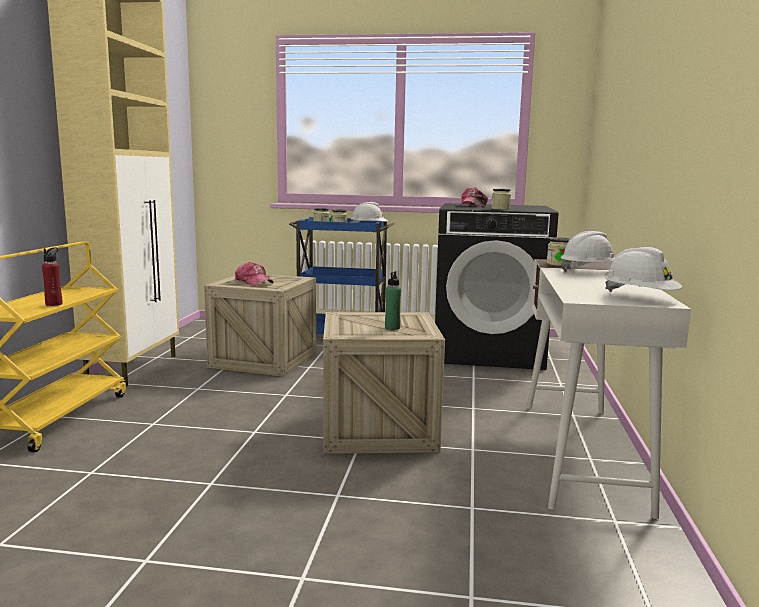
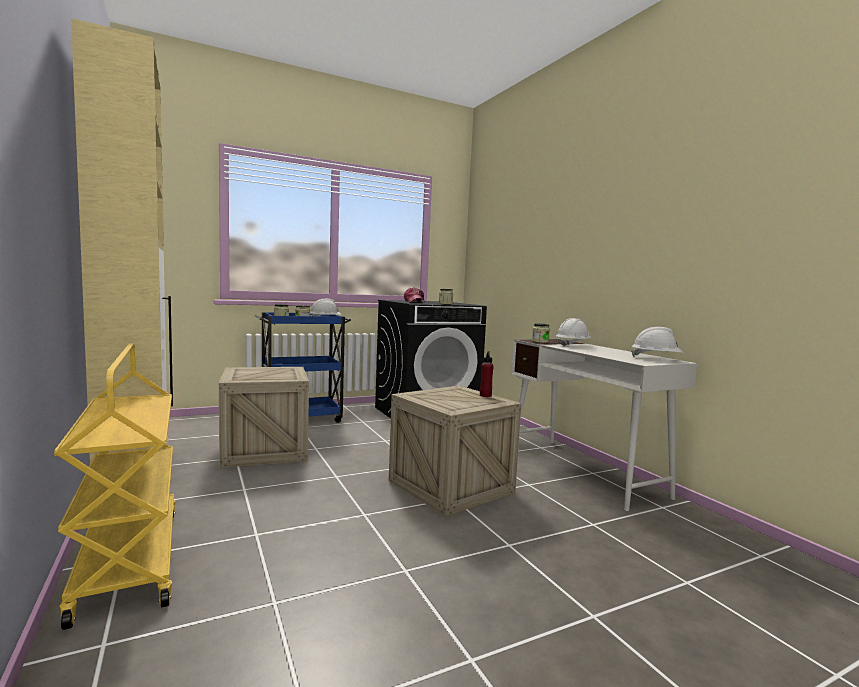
camera: 35 degrees left, 5 degrees down
(54, 304) = (152, 419): red bottle -> red bottle (485, 395)
(253, 282) = (260, 375): cap -> none
(392, 328) = (470, 399): green bottle -> none

